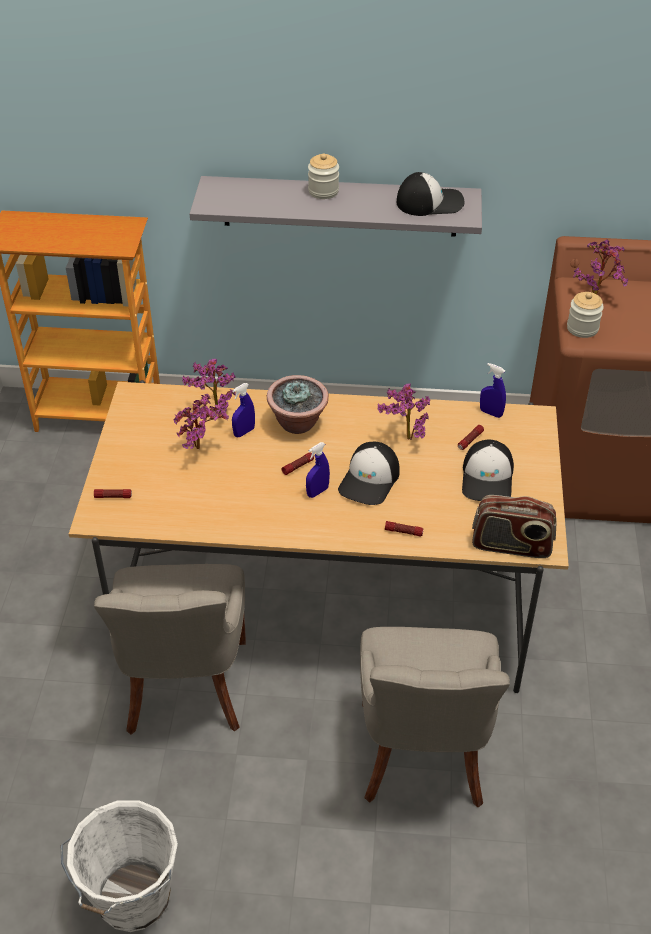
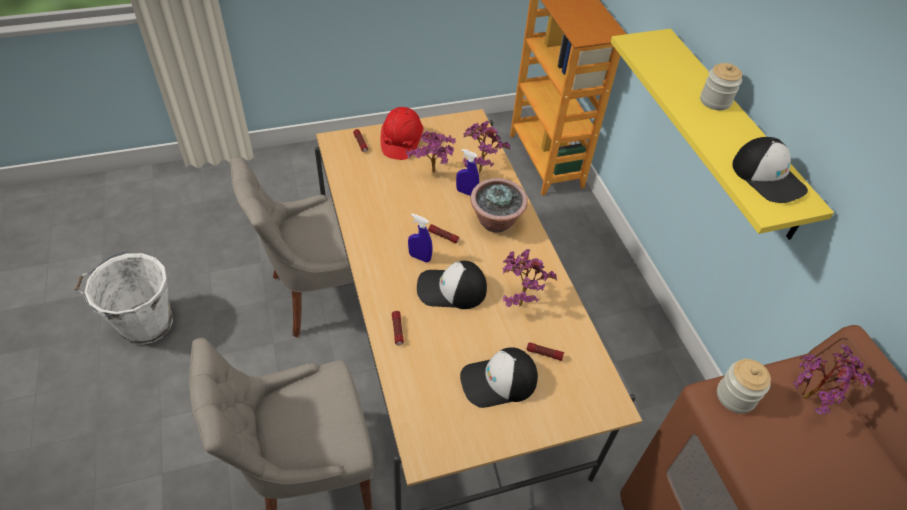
camera: 65 degrees right, 5 degrees up
(132, 462) = (401, 142): none -> red hard hat
(339, 206) = (731, 131): grey shelf -> yellow shelf
(491, 413) = (594, 362): blue spray bottle -> none
(511, 545) = (415, 423): radio -> none

